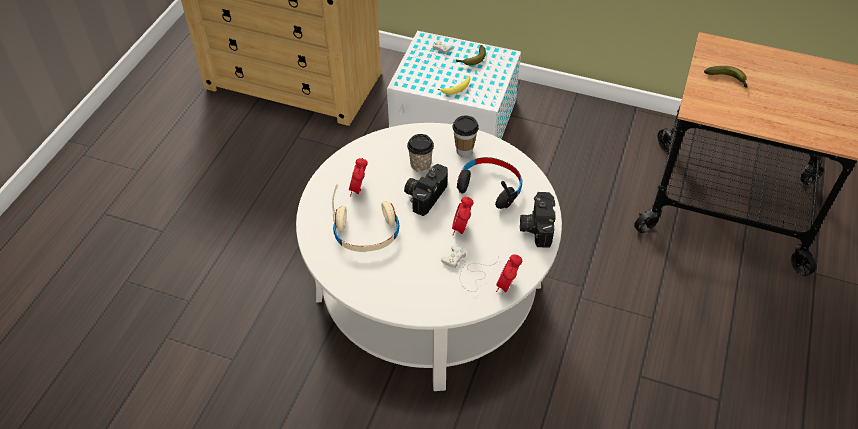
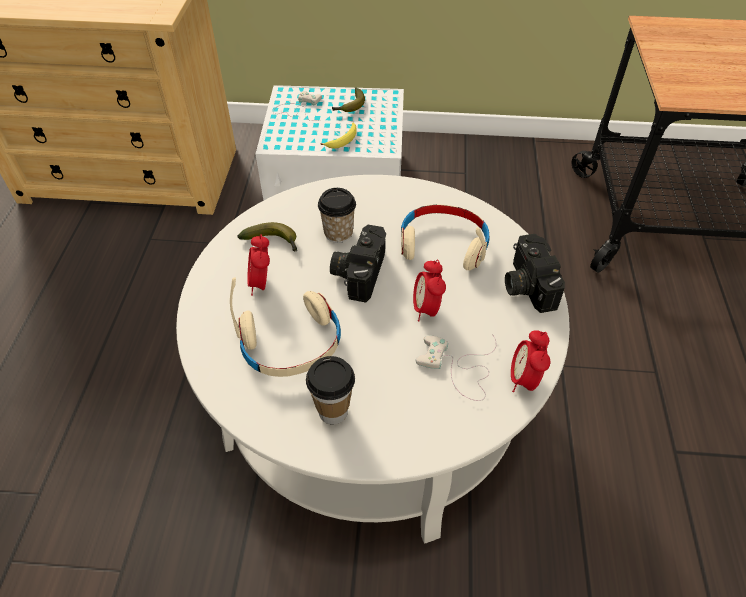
camera: 15 degrees left, 0 degrees up
(464, 151) = (390, 204): cup -> cup (333, 411)
(490, 187) = (443, 245): black headphones -> beige headphones
(728, 80) = (693, 58): banana -> banana (273, 242)

